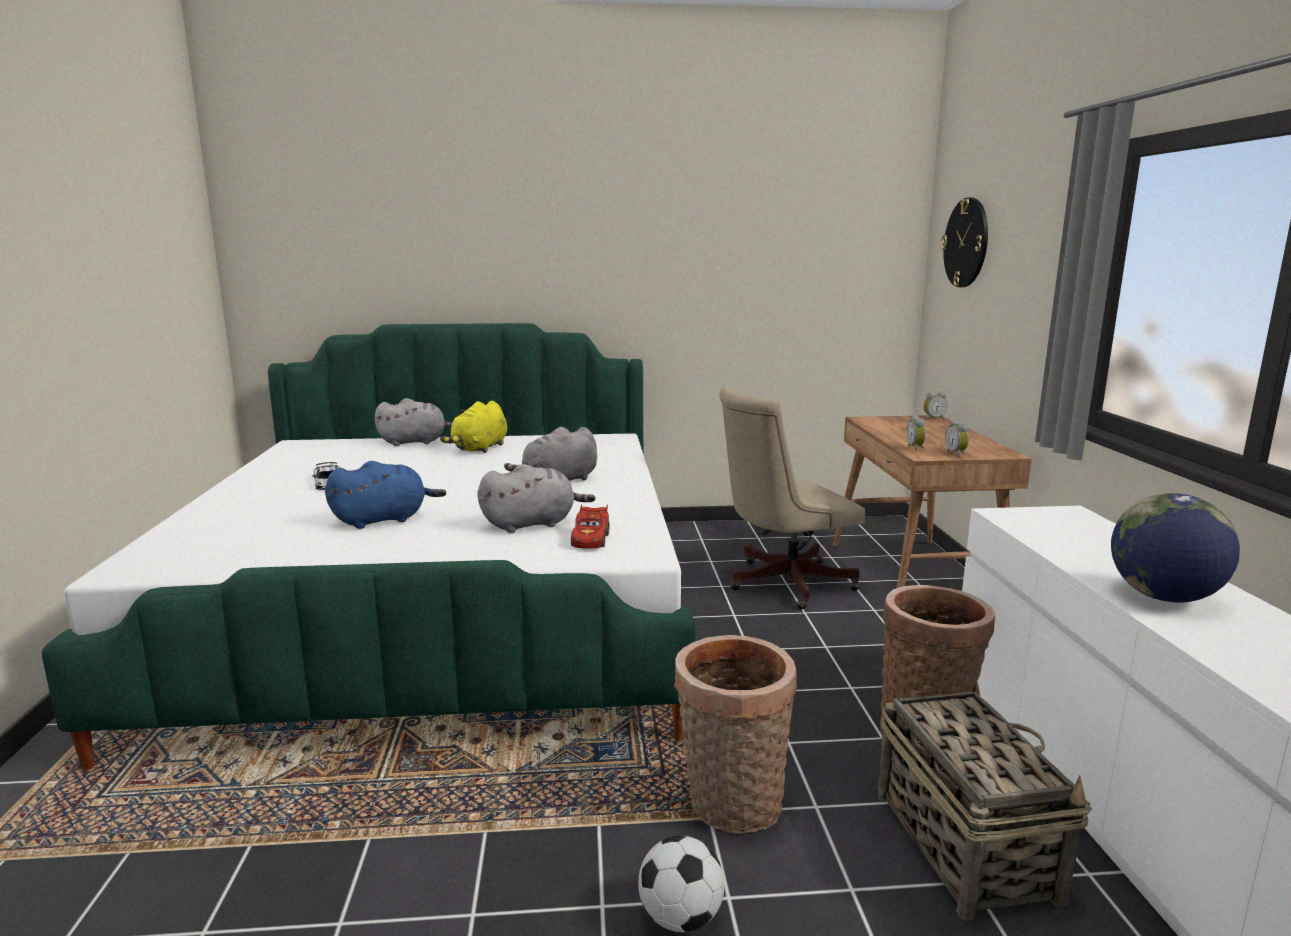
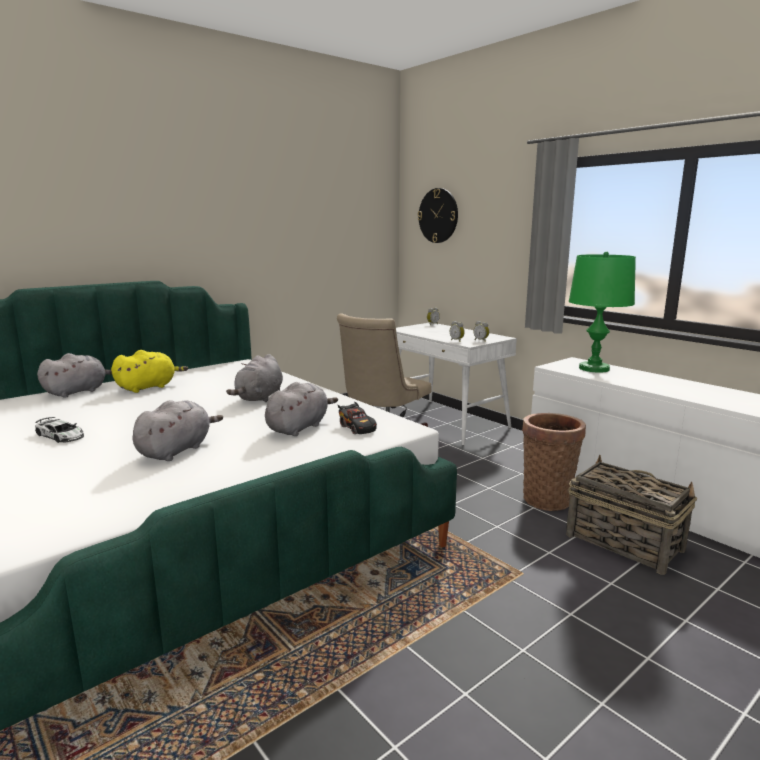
camera: 35 degrees left, 0 degrees up
(384, 519) = (176, 450): blue plush toy -> grey plush toy
(479, 449) = (148, 387): yellow plush toy -> yellow plush toy turned 120 degrees counterclockwise
(590, 539) = (357, 428): red toy car -> black toy car
(680, 918) = (564, 635): football -> none
(730, 807) = (514, 570): basket -> none
(915, 576) = (445, 421): brown desk -> white desk
(1076, 531) = (594, 368): none -> green table lamp
(1164, 597) = (674, 389): globe -> none

